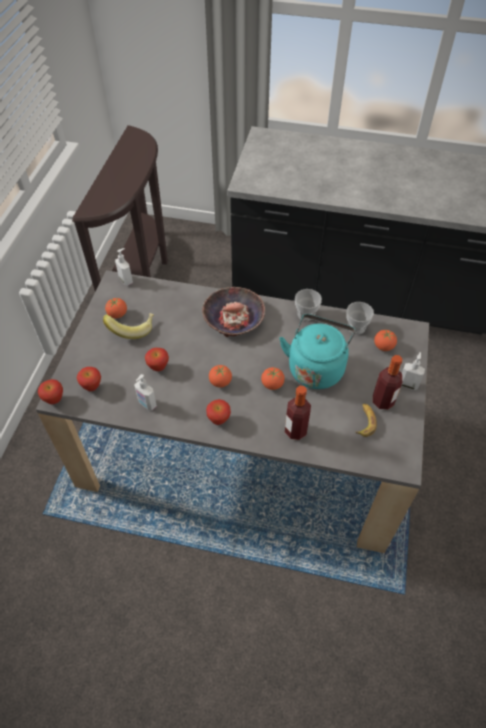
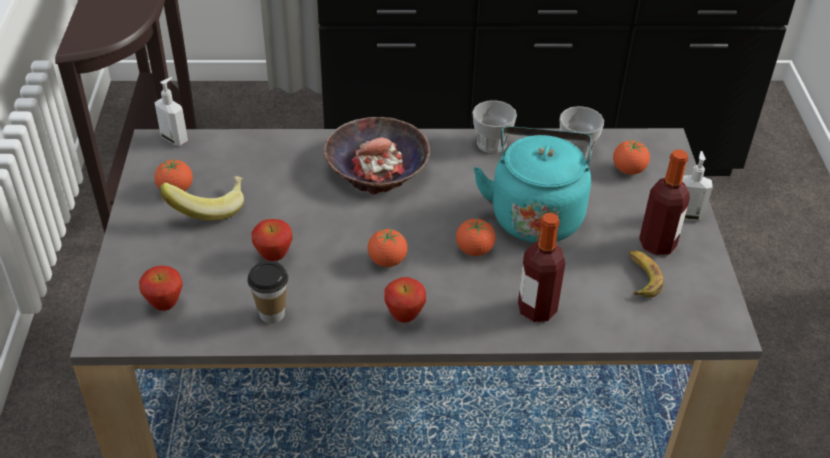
camera: 15 degrees left, 10 degrees down
(54, 400) = (102, 336): apple -> none
(147, 404) = (272, 314): soap dispenser -> cup

